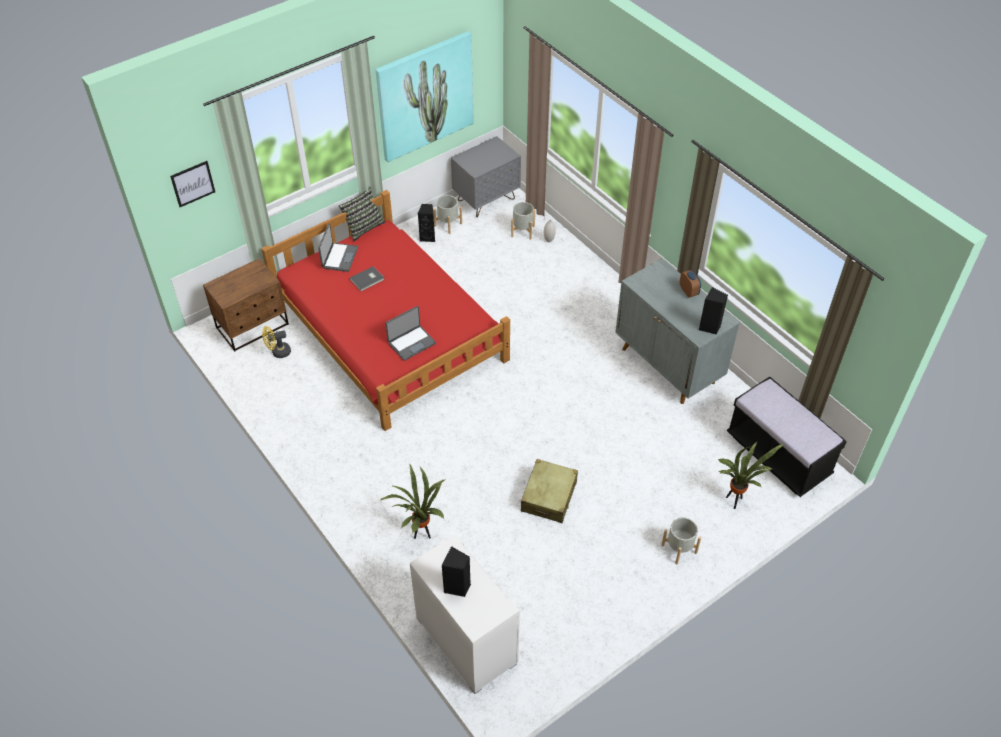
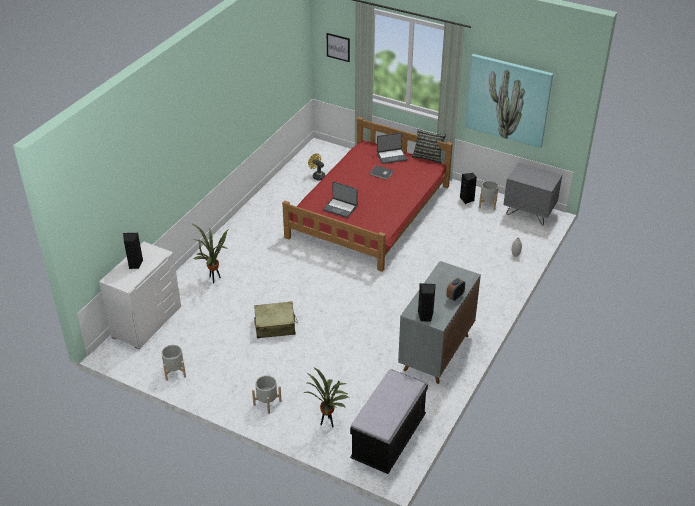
camera: 65 degrees right, 10 degrees down
(253, 326) = (330, 159): brown nightstand -> none
(523, 231) = (513, 240): grey planter -> grey planter (174, 372)

